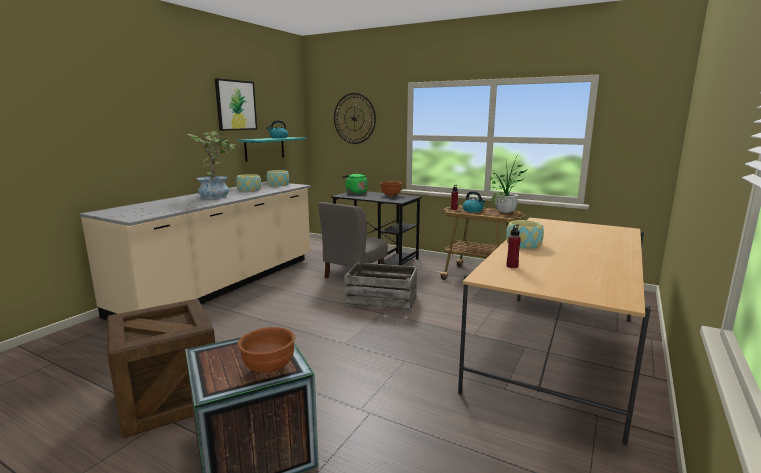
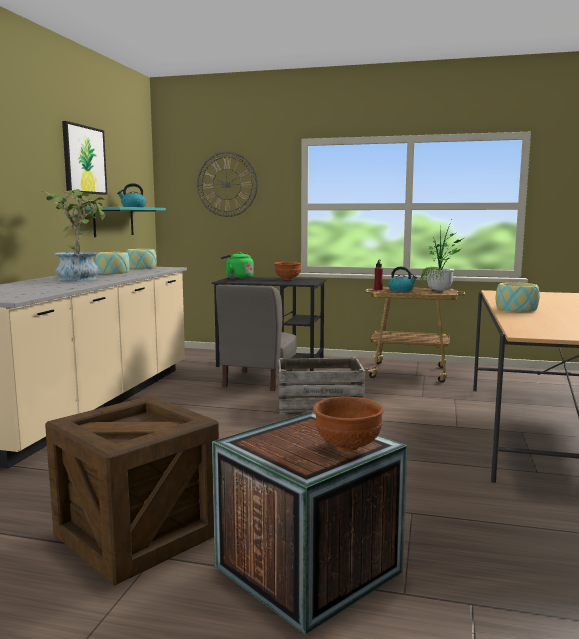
camera: 15 degrees left, 5 degrees down
(512, 266) = (536, 324): red bottle -> none

